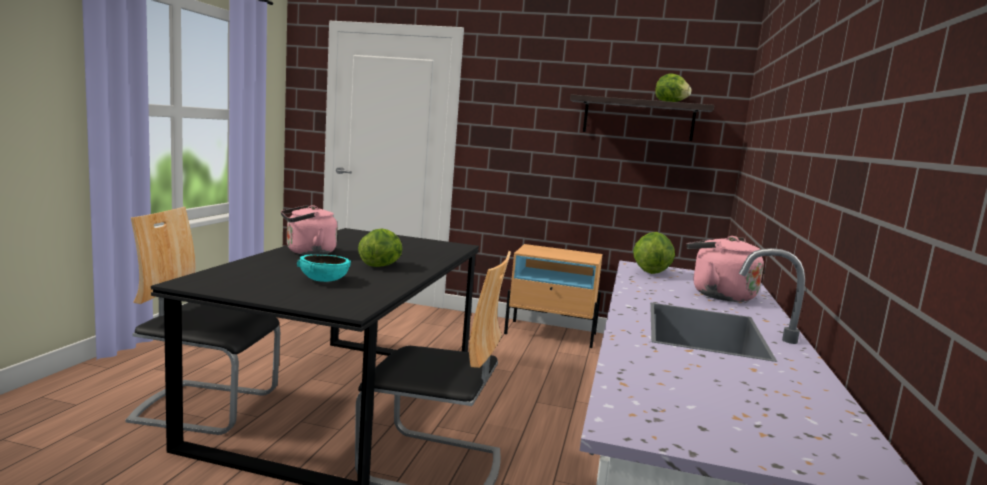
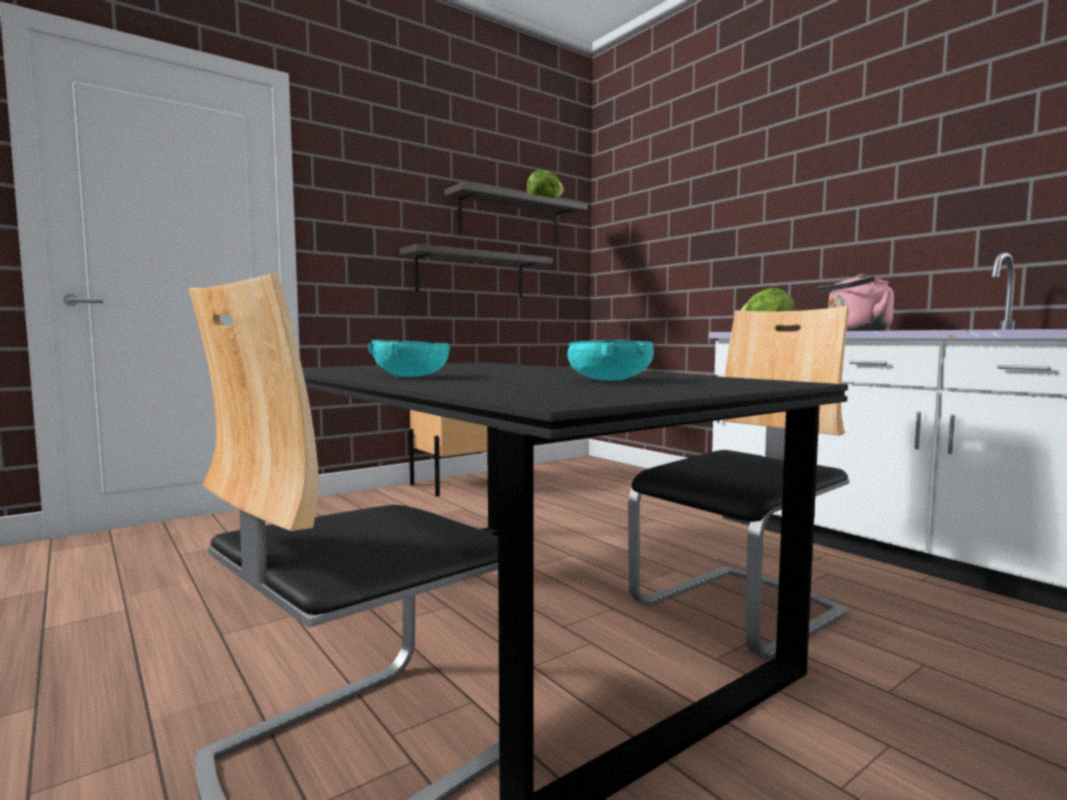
camera: 50 degrees left, 5 degrees down
(308, 252) = (410, 376): pink kettle -> turquoise bowl
(381, 266) = (547, 372): lettuce -> none
(591, 166) = (471, 275): none -> shelf

